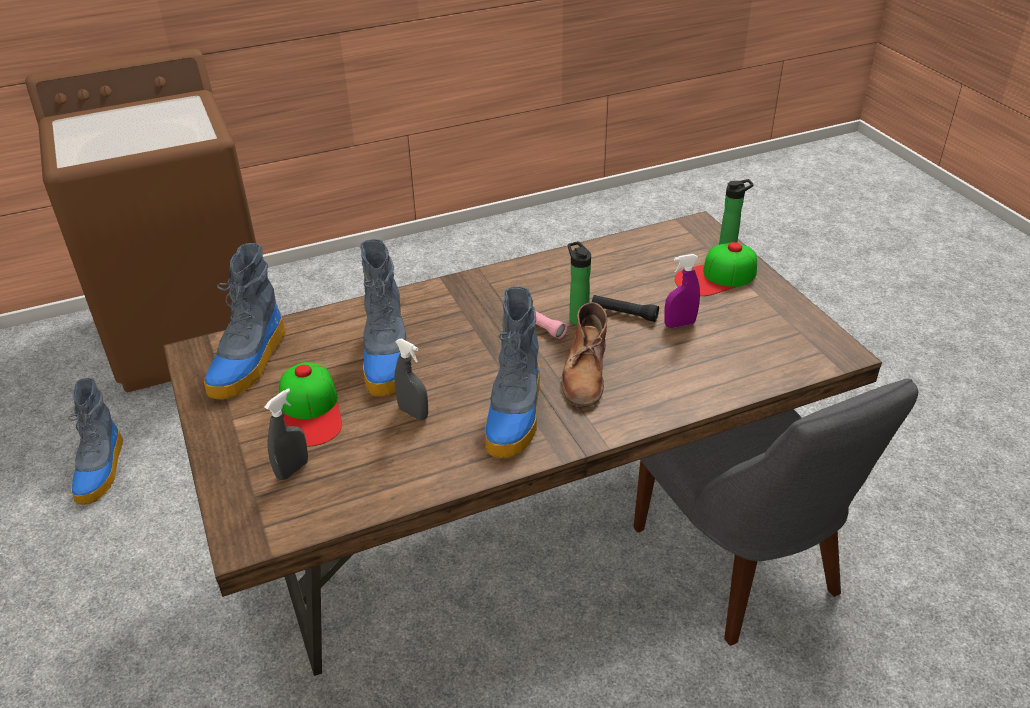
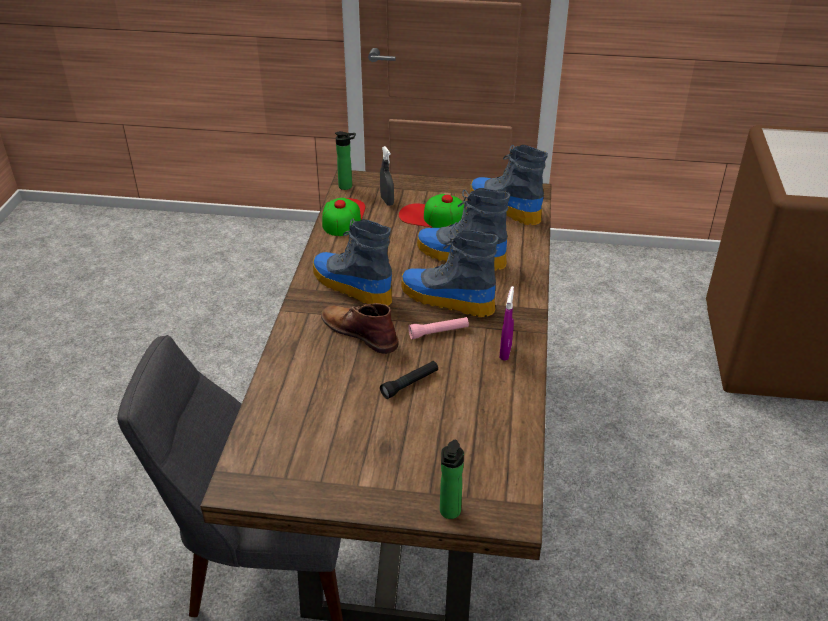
camera: 120 degrees right, 0 degrees up
(101, 470) = (619, 284): boot -> boot (445, 299)
(413, 413) = (393, 250): grey spray bottle -> none
(577, 318) = (427, 356): bottle -> bottle (347, 186)
(679, 324) = (366, 408): purple spray bottle -> purple spray bottle (505, 352)
(716, 277) = (411, 472): cap -> cap (343, 216)

